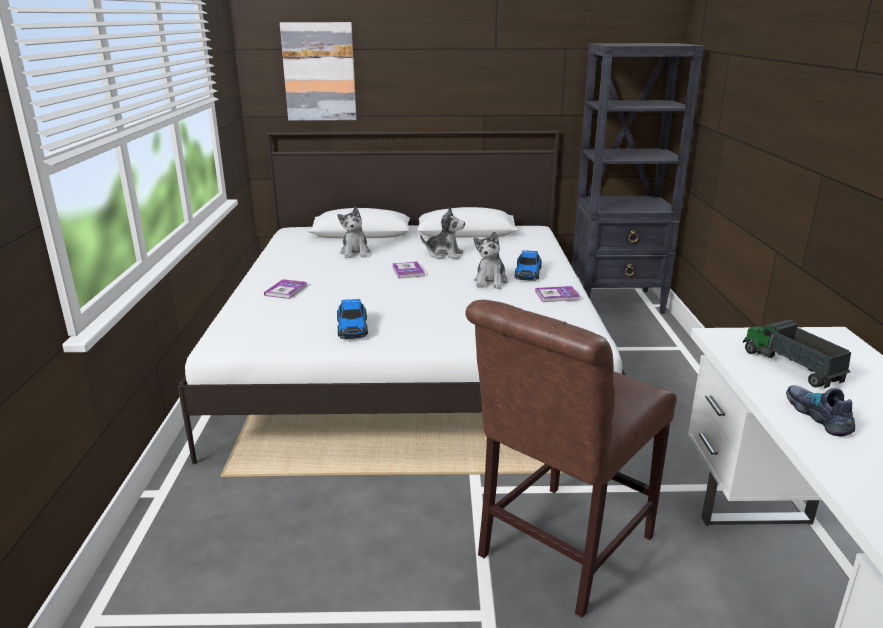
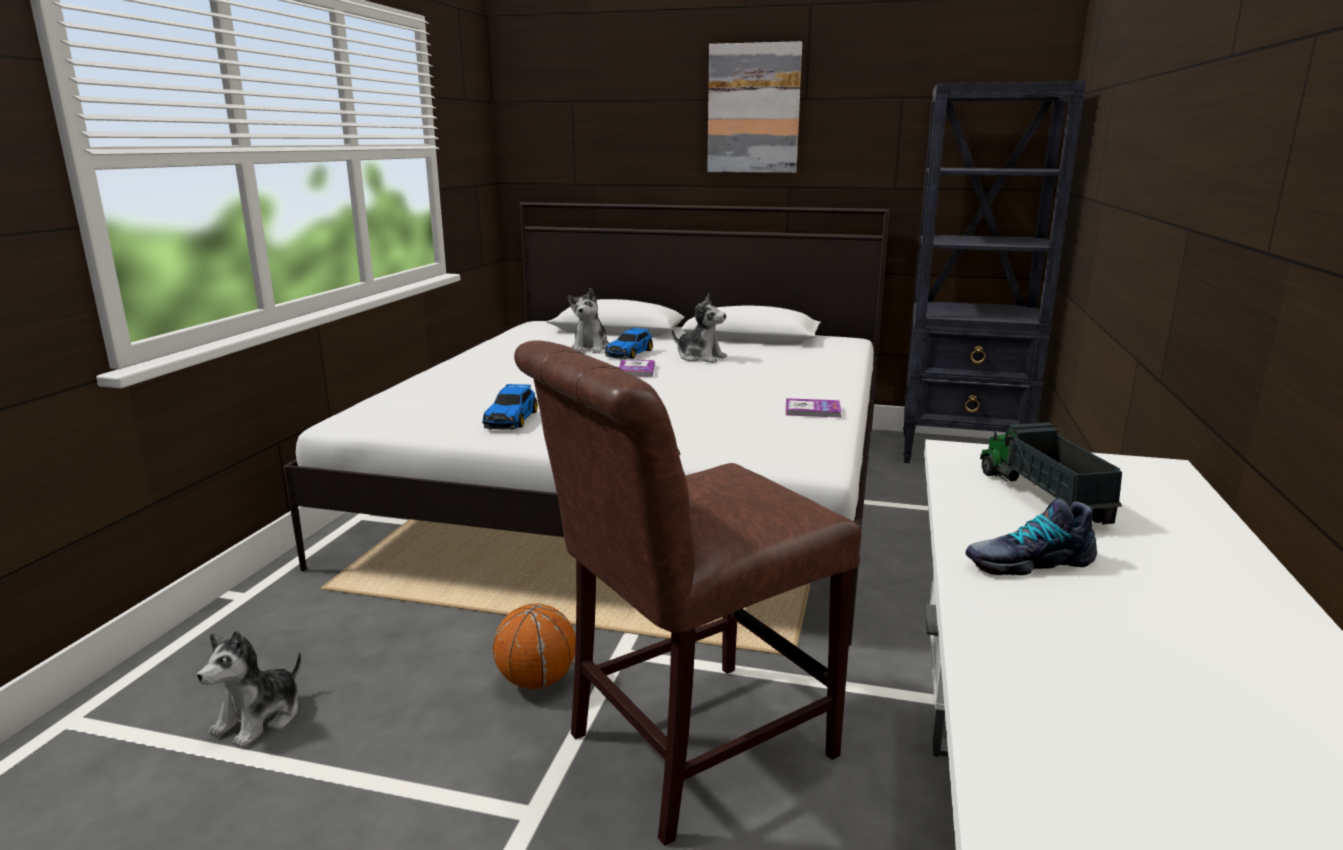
camera: 15 degrees right, 5 degrees down
(286, 290) = (471, 377): book -> none
(319, 72) = (585, 129): picture -> picture (754, 109)
(431, 521) = (537, 681): none -> basketball
(491, 281) = (734, 388): plush toy -> plush toy (260, 719)
(528, 273) = (794, 383): toy car -> toy car (630, 353)
(818, 416) = (1027, 562): shoe -> shoe turned 105 degrees counterclockwise

